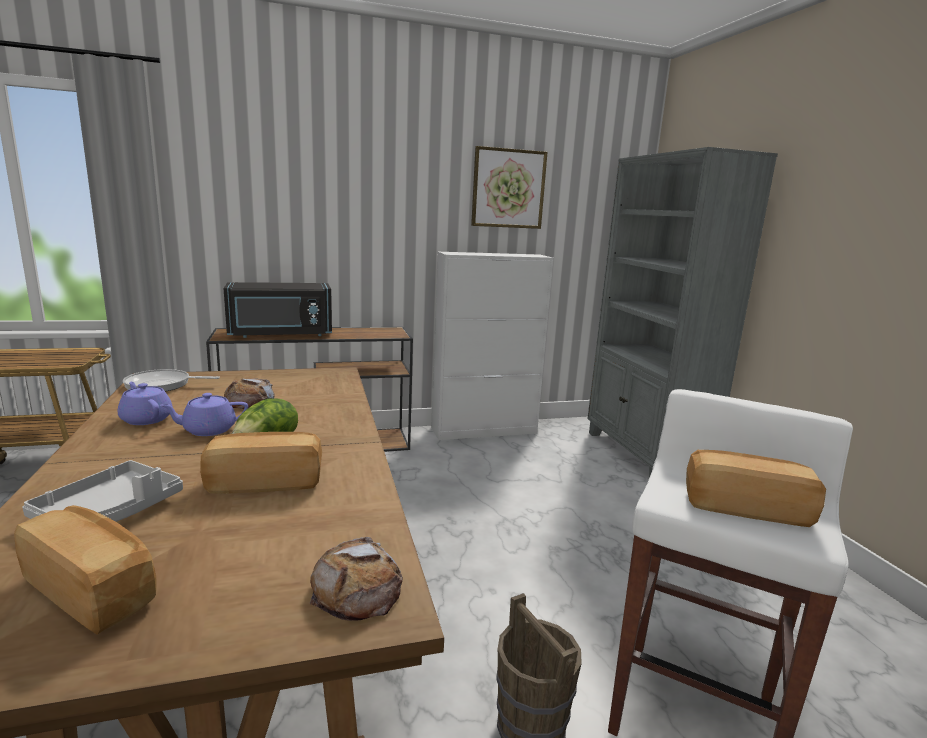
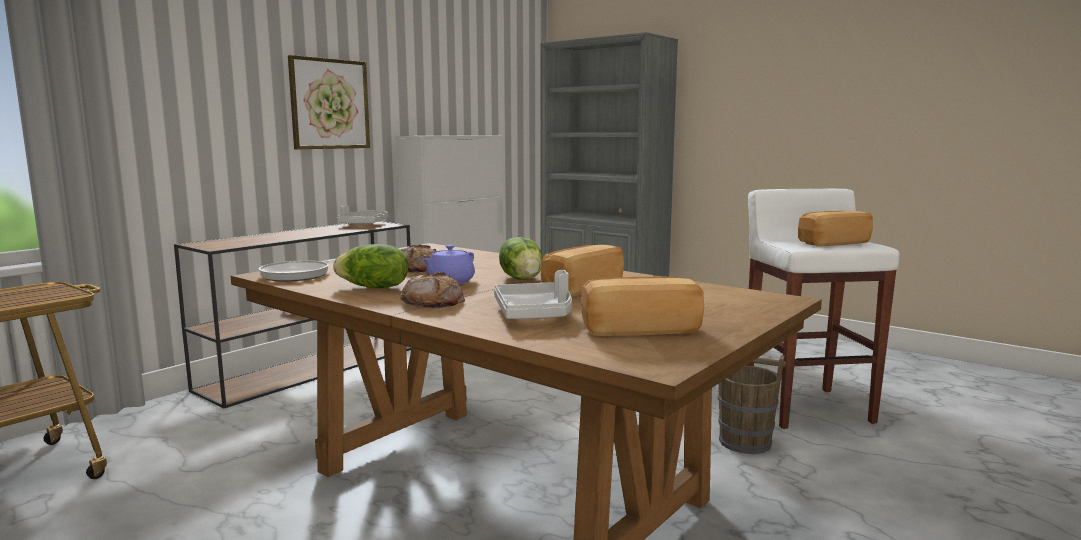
camera: 35 degrees left, 5 degrees down
(146, 419) = (373, 288): purple teapot -> lettuce
(281, 334) = (272, 238): black microwave -> none
(357, 589) = (752, 299): bread -> bread (433, 301)
(381, 331) = (363, 224): none -> grey tray
(508, 188) = (446, 70): picture -> picture (329, 104)

